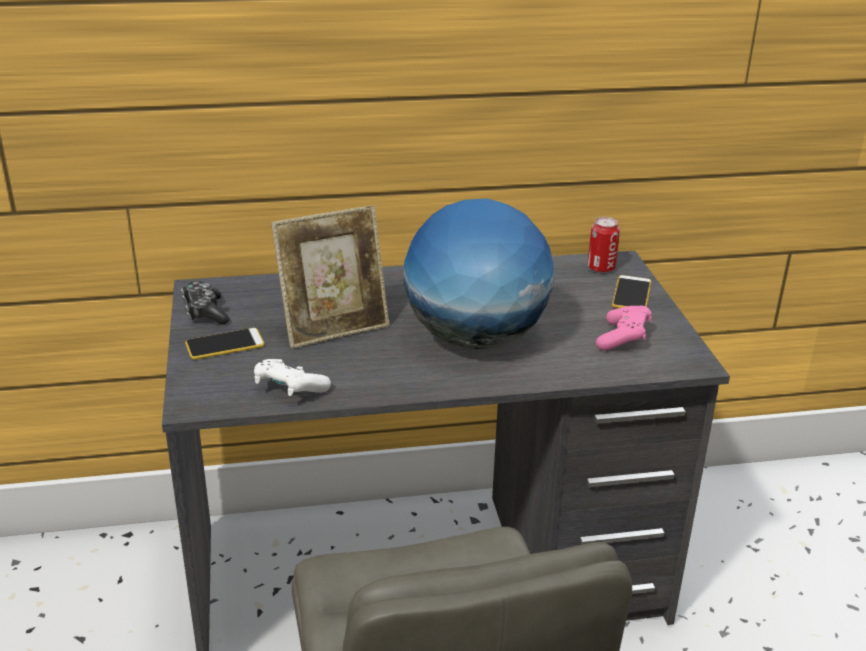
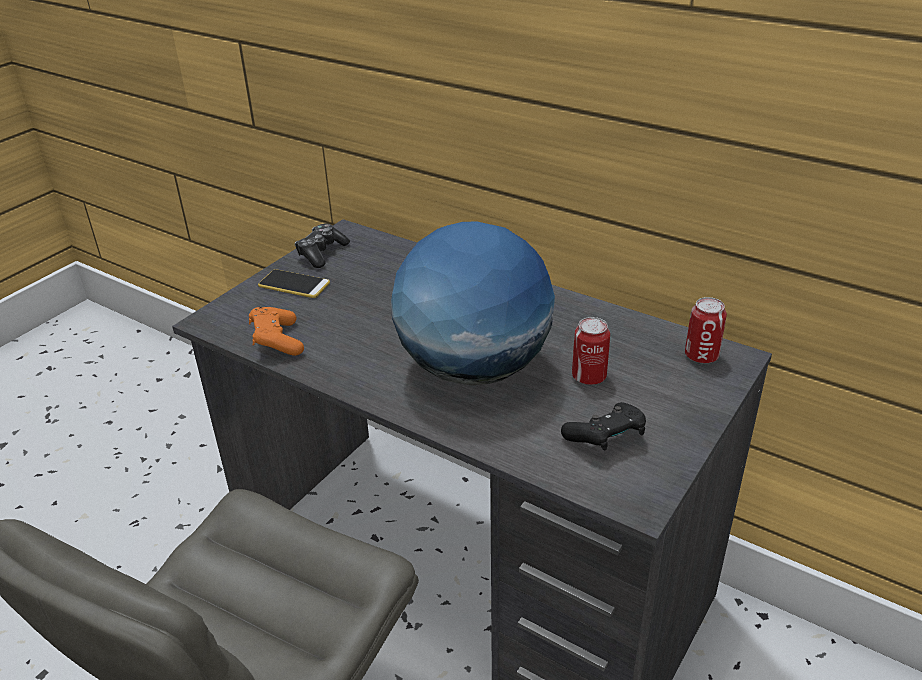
camera: 45 degrees right, 5 degrees up
(289, 390) = (277, 341): white game controller -> orange game controller
(334, 328) = (383, 306): picture frame -> none
(557, 309) = (589, 376): none -> can
(623, 339) = (606, 438): pink game controller -> black game controller
(631, 294) = (690, 397): phone -> none

